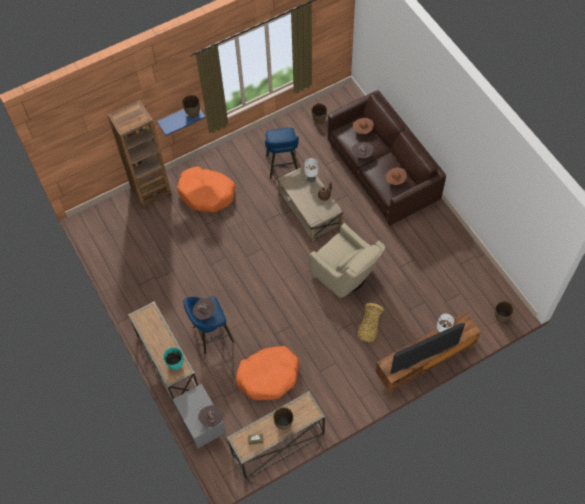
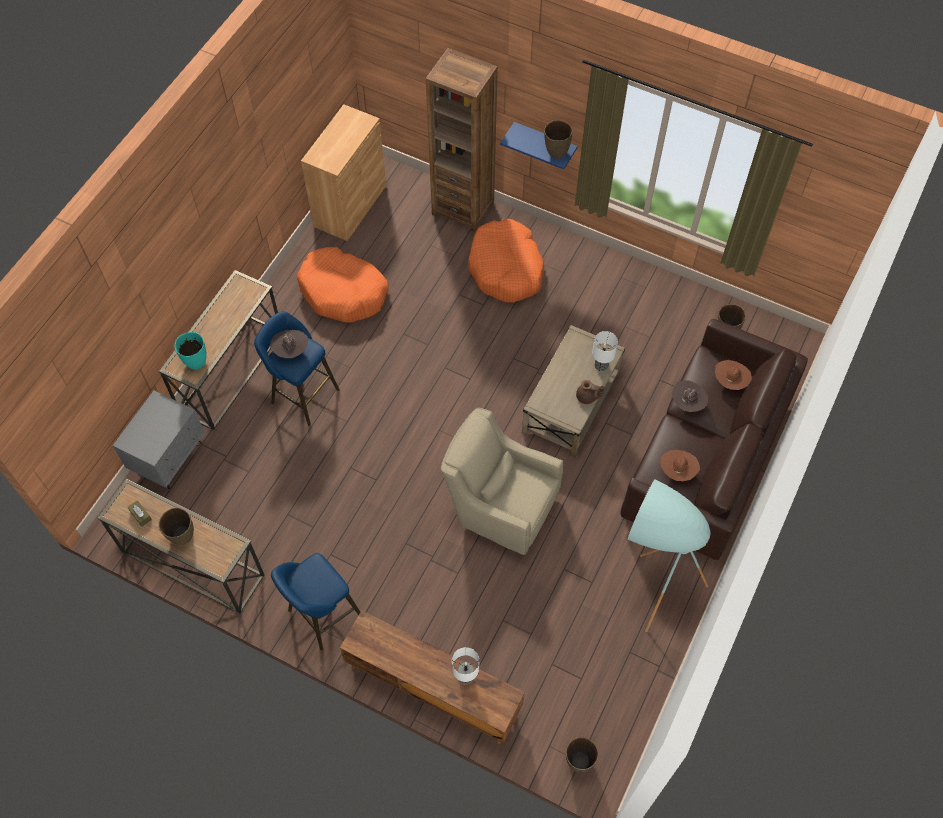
camera: 55 degrees right, 0 degrees up
(103, 246) = (350, 206): none -> brown cabinet
(212, 419) = (151, 450): brown hat -> none
(268, 376) = (285, 495): orange dog bed -> orange dog bed (343, 292)
(283, 167) = (615, 331): blue stool -> blue stool (322, 616)
(346, 276) = (500, 506): beige armchair -> beige armchair turned 105 degrees clockwise
(369, 327) = (439, 581): basket -> none
(423, 359) = (405, 673): television -> none
(431, 234) = (650, 582): none -> turquoise floor lamp

